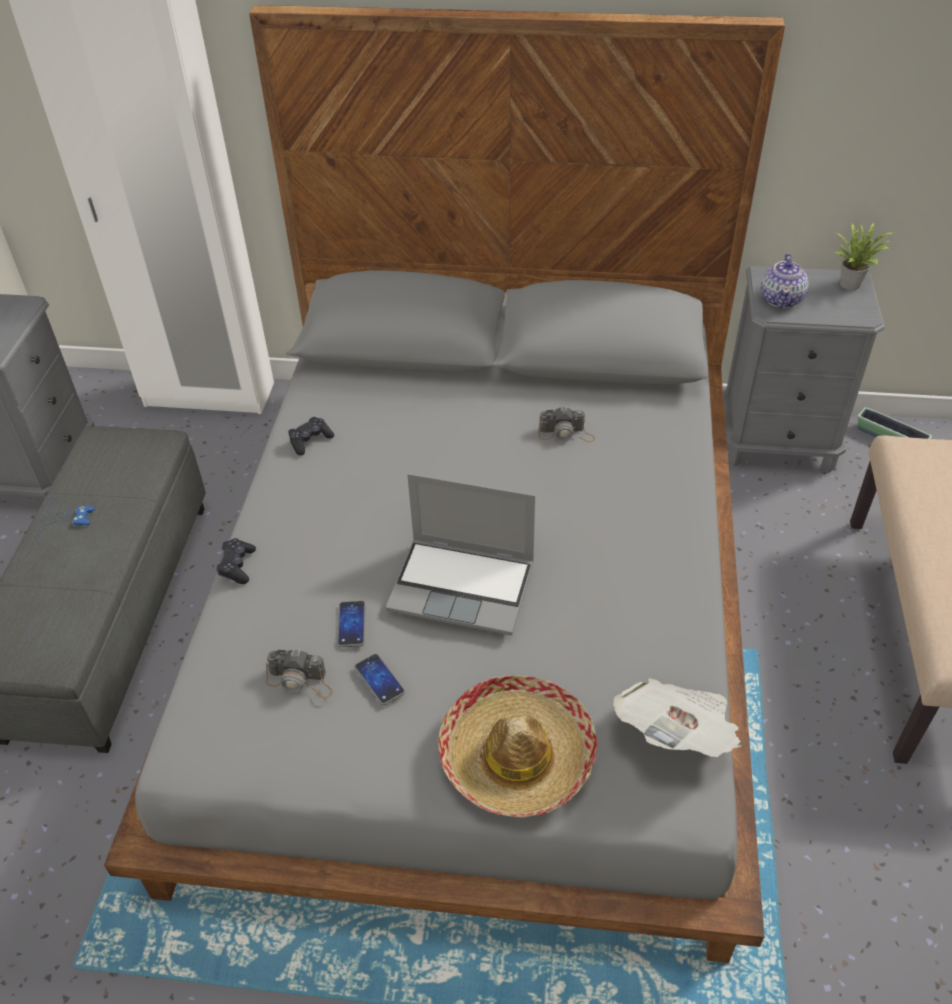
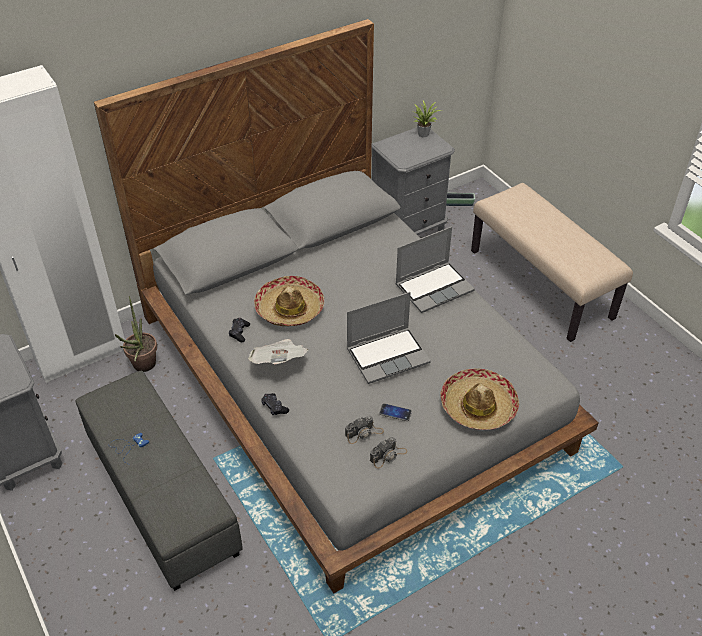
camera: 40 degrees left, 0 degrees up
(254, 444) = (142, 367): none -> potted plant
(351, 624) = (359, 398): phone -> none
(405, 443) = (290, 308): none -> hat
(566, 433) = (358, 265): camera -> camera (388, 455)
(648, 525) = (434, 287): none -> laptop
(677, 734) = (525, 362): newspaper -> newspaper (279, 362)
(781, 299) = (402, 154): teapot -> none

